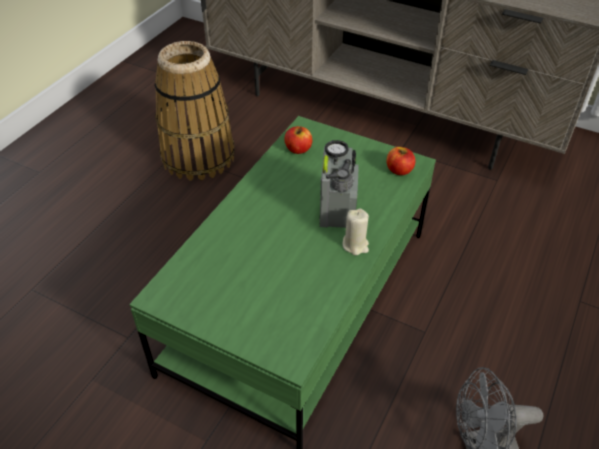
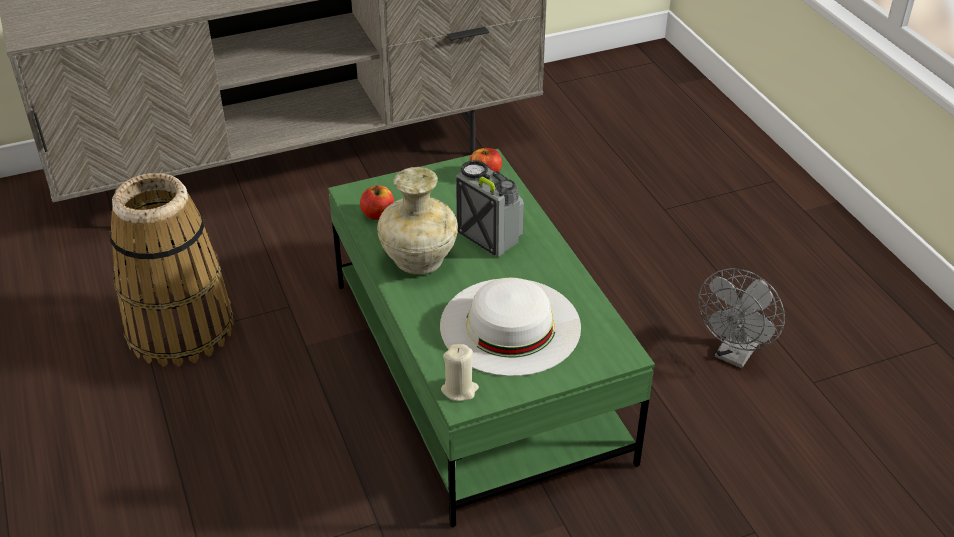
camera: 50 degrees left, 5 degrees down
(257, 276) = (510, 325): none -> white hat
(273, 194) = (419, 262): none -> beige vase
(355, 245) = (542, 250): beige candle -> beige candle (459, 389)

